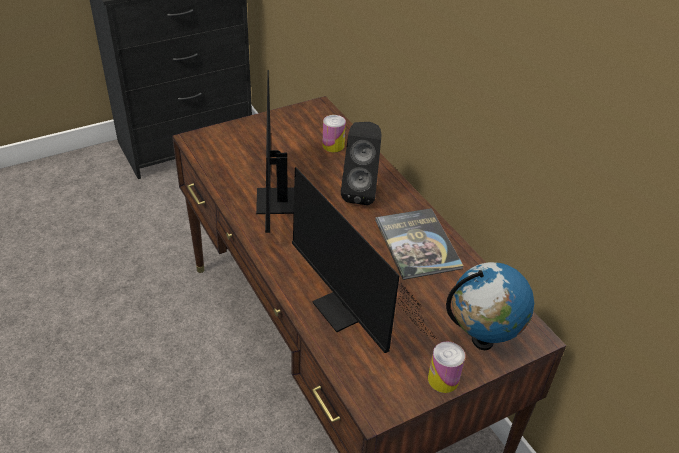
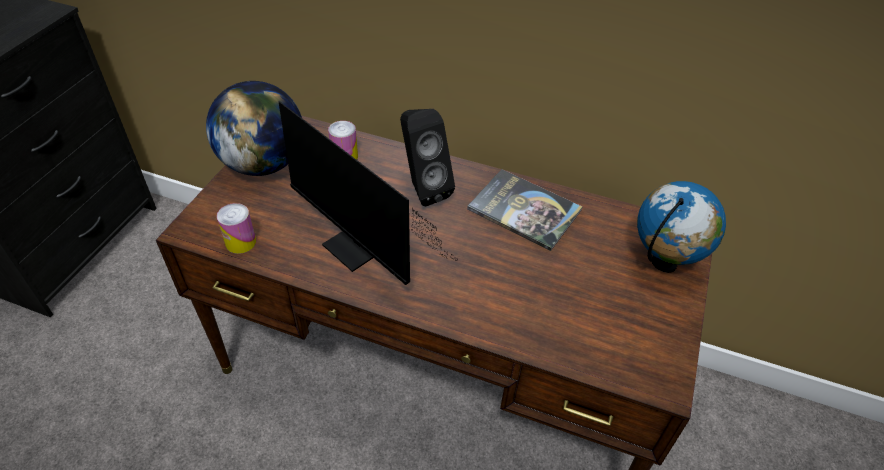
camera: 40 degrees left, 5 degrees up
(277, 124) = (263, 164): none -> globe
(346, 314) = (545, 316): monitor -> none
(443, 379) = (678, 318): can -> can (240, 242)

